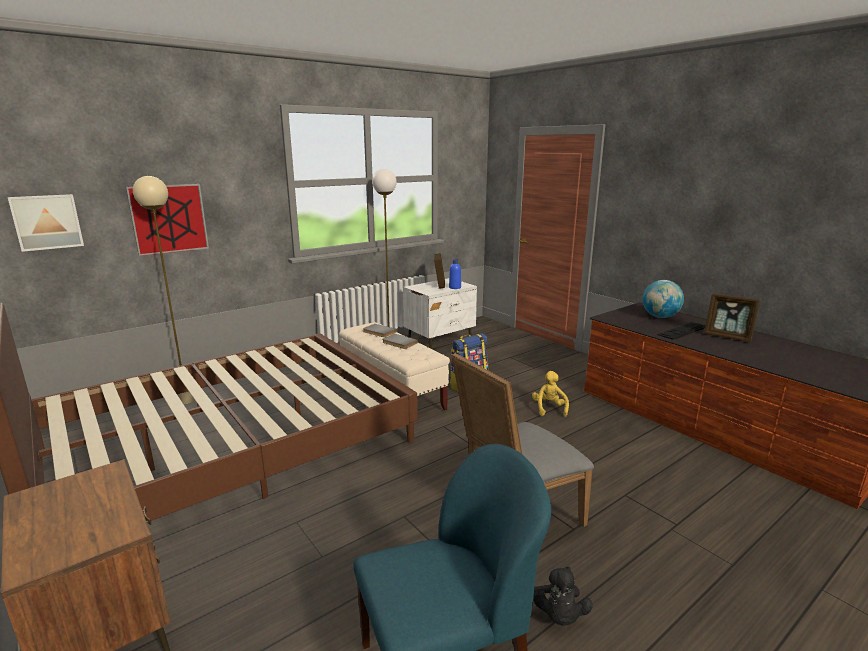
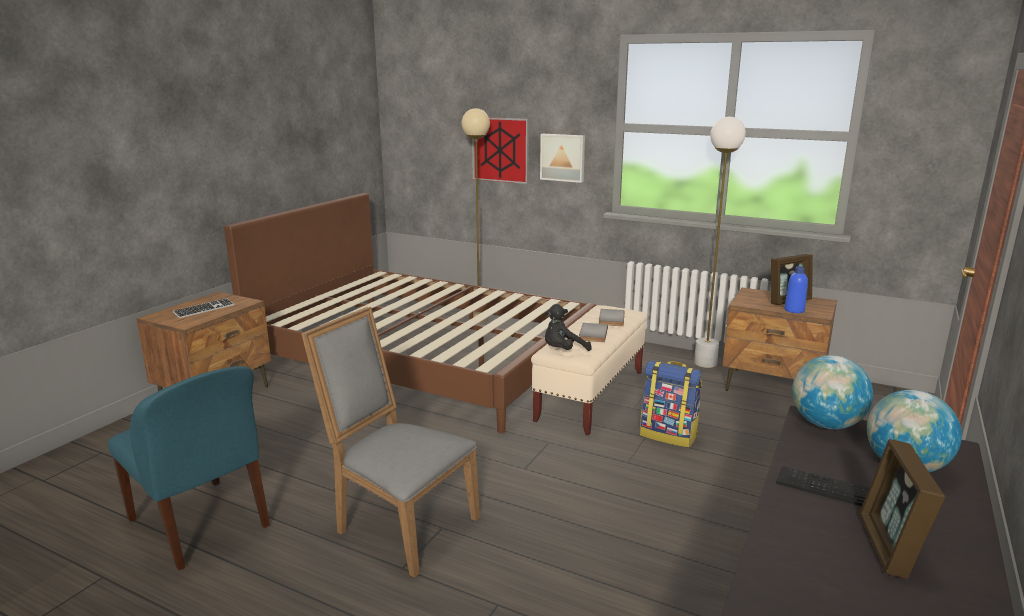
camera: 65 degrees right, 0 degrees up
(47, 222) = (422, 140): picture -> picture (563, 157)
(80, 512) = (204, 309): none -> keyboard
(440, 342) = (772, 388): white nightstand -> brown nightstand
(549, 408) = (676, 508): yellow plush toy -> none
(556, 615) = (265, 574): black plush toy -> black plush toy (563, 351)
(615, 317) = (826, 424): none -> globe

